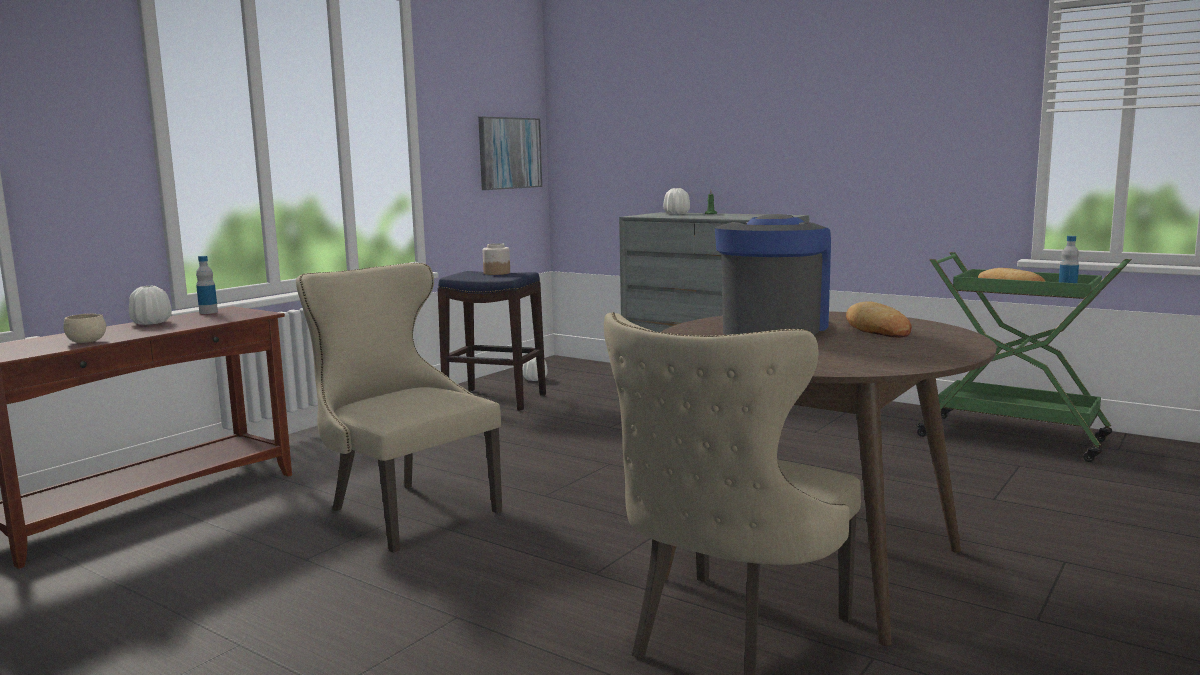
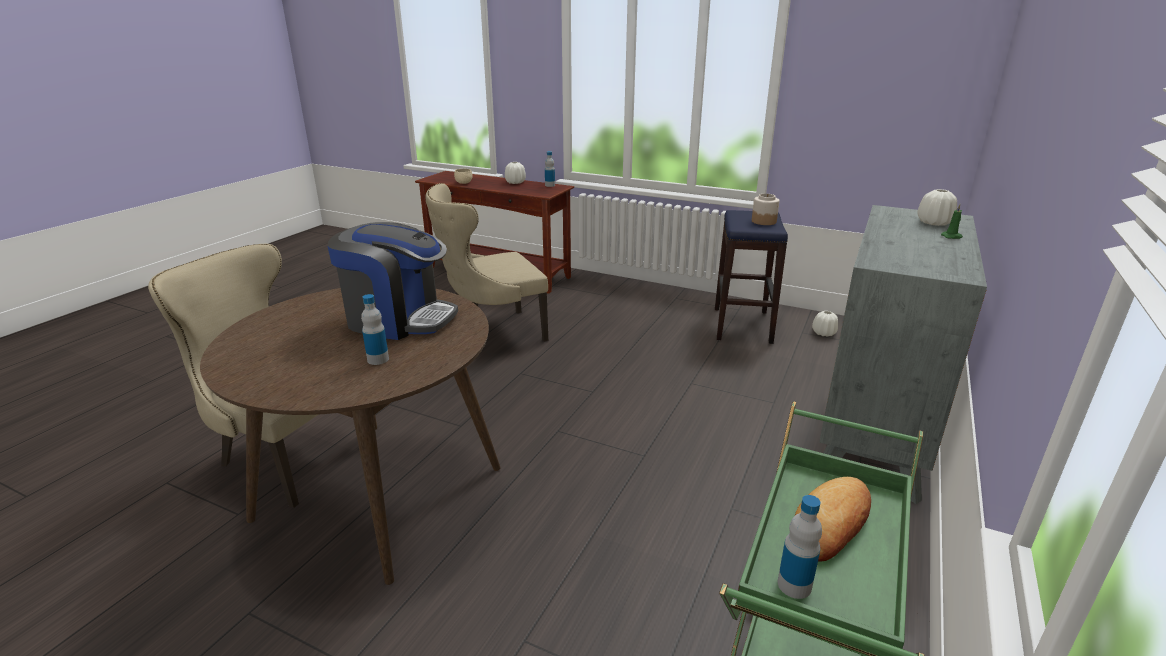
camera: 80 degrees right, 15 degrees up
(405, 511) = (491, 333): beige chair -> beige chair turned 150 degrees counterclockwise
(509, 153) = (913, 105): picture -> none
(876, 329) = (378, 359): bread -> bottle

